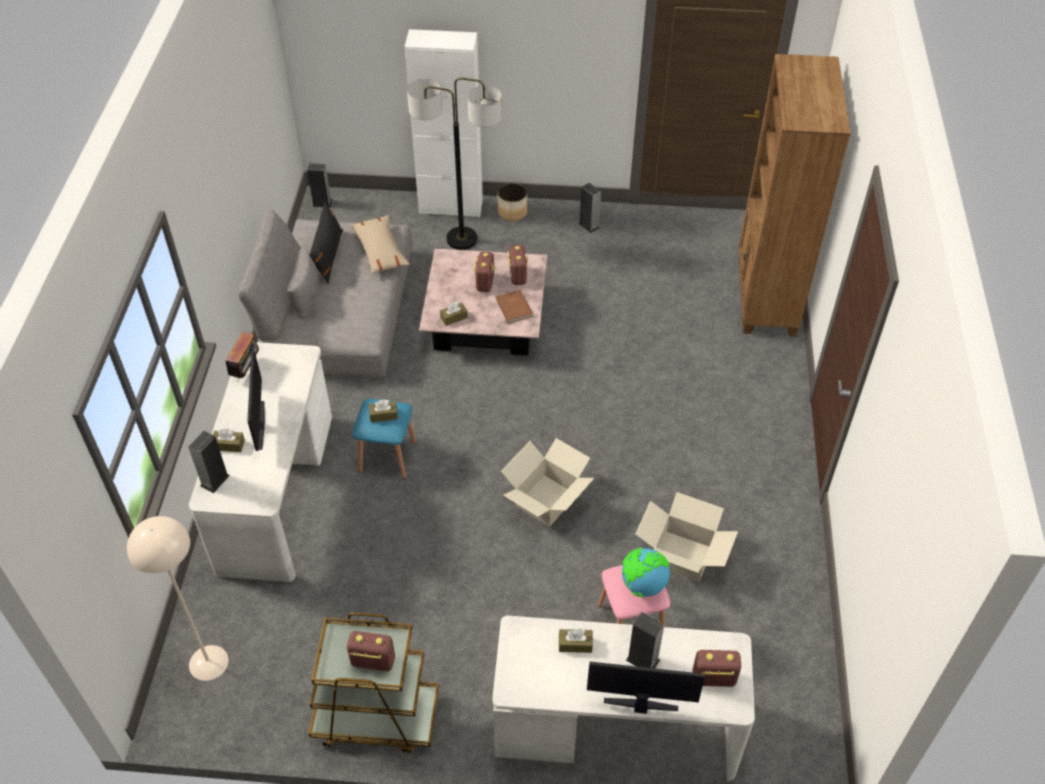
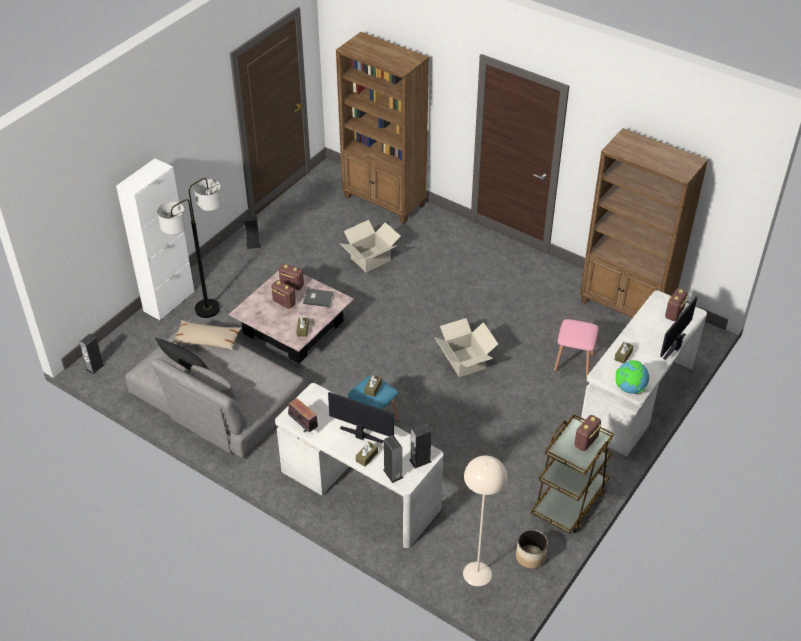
camera: 60 degrees left, 5 degrees down
(512, 212) = (205, 274): planter -> planter (530, 556)
(514, 307) = (318, 298): brown book -> grey book
(642, 660) = (648, 334): speaker -> speaker (420, 460)
(643, 585) = (581, 328): globe -> globe (629, 389)
(682, 555) = (544, 322): cardboard box -> cardboard box (370, 259)
(791, 642) = (626, 307): none -> brown bookcase

